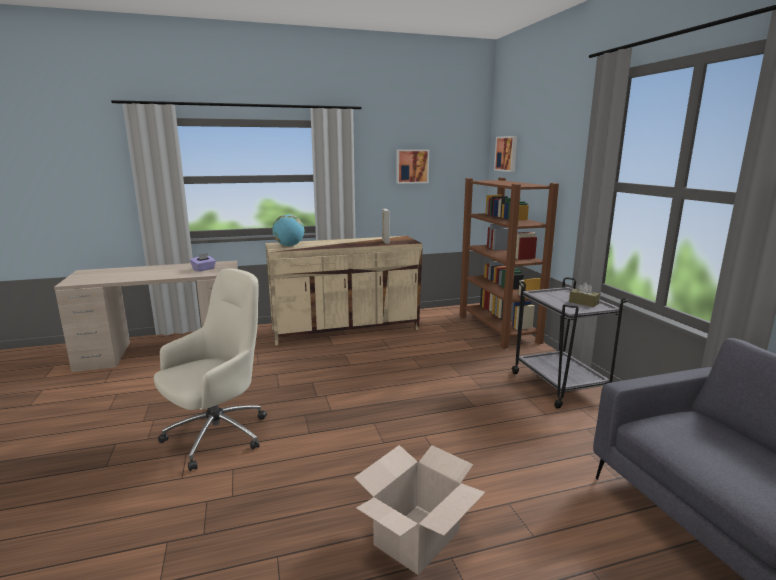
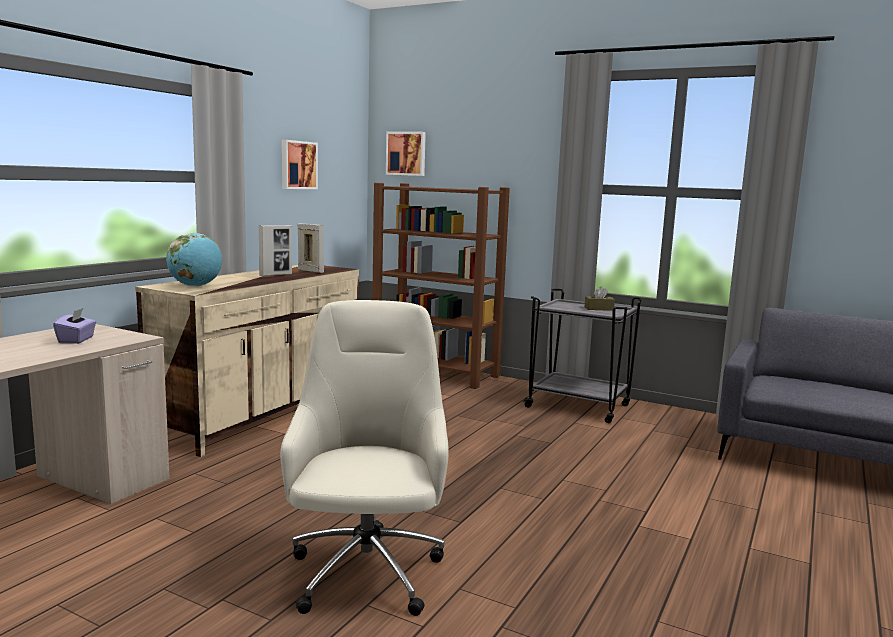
camera: 45 degrees left, 5 degrees down
(355, 242) = (276, 275): none -> picture frame
(416, 537) = (708, 548): cardboard box -> none

